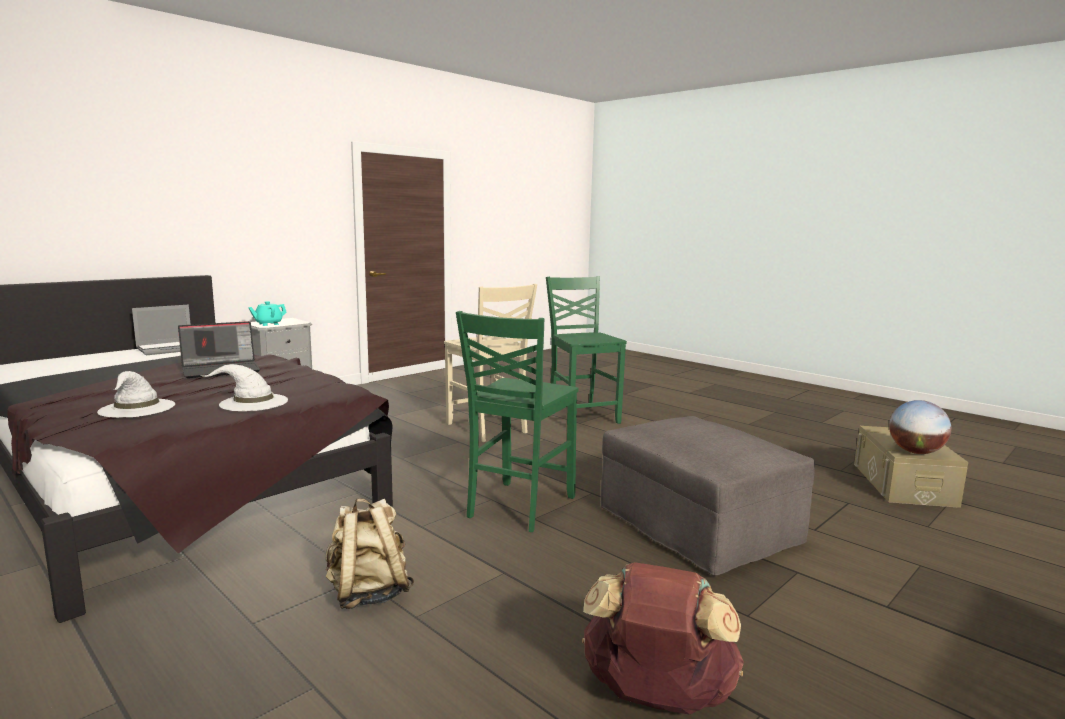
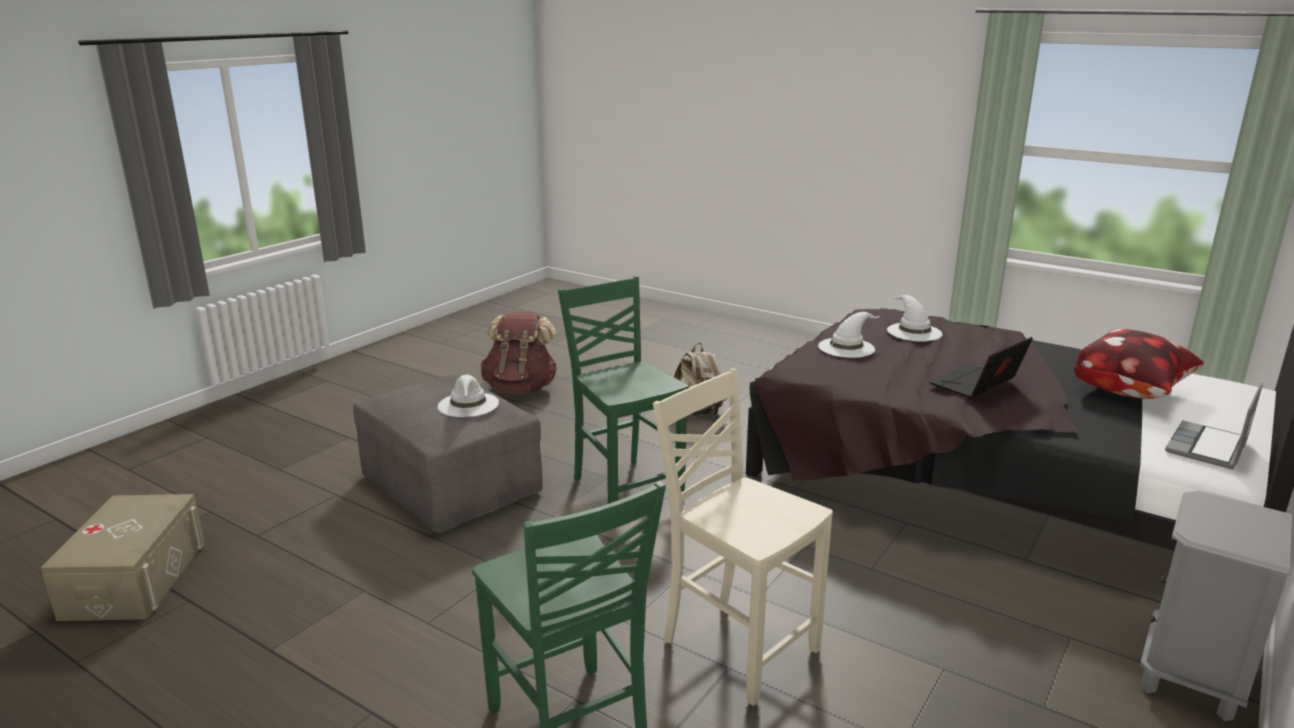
camera: 170 degrees right, 10 degrees up
(104, 368) = (1132, 392): none -> pillow
(268, 324) = (1225, 511): turquoise teapot -> none
(518, 507) = (625, 488): green chair -> green chair turned 45 degrees counterclockwise
(675, 430) = (468, 405): none -> white hat
(916, 452) = (152, 504): globe -> none

